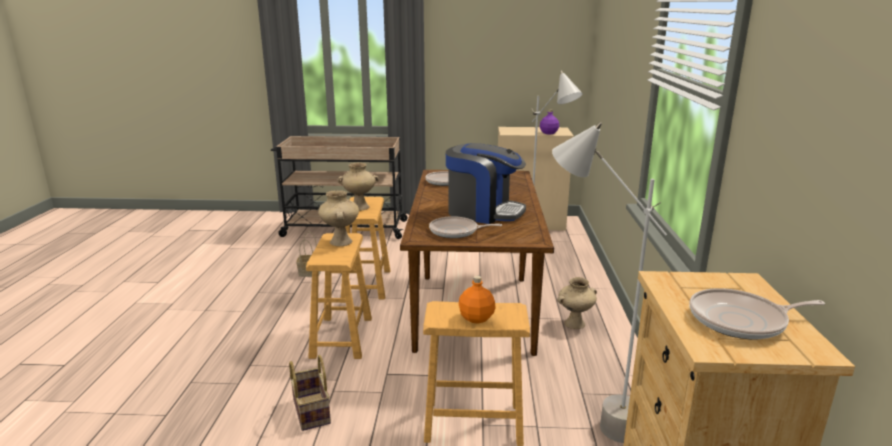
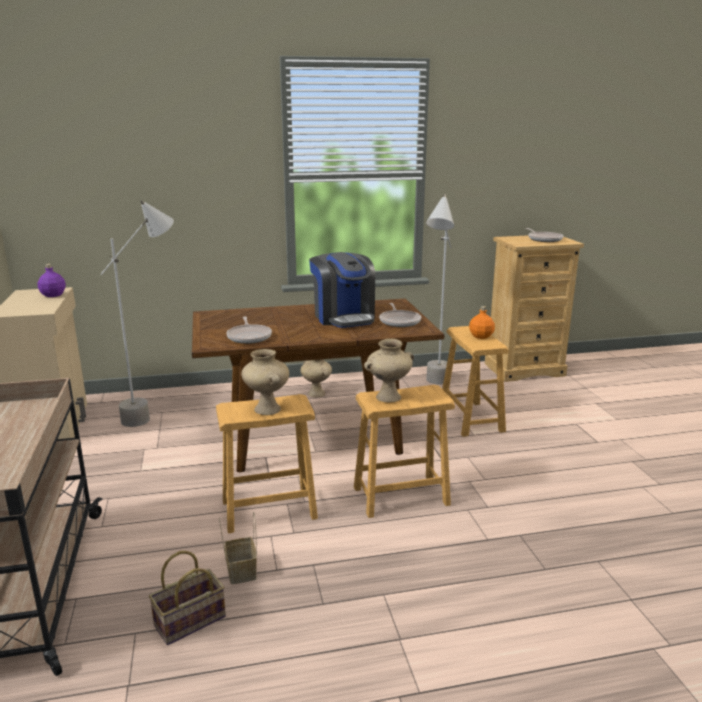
camera: 105 degrees left, 0 degrees up
(310, 410) = (517, 483): basket -> basket (189, 622)
(483, 212) = (344, 317): coffee machine -> coffee machine turned 150 degrees clockwise

